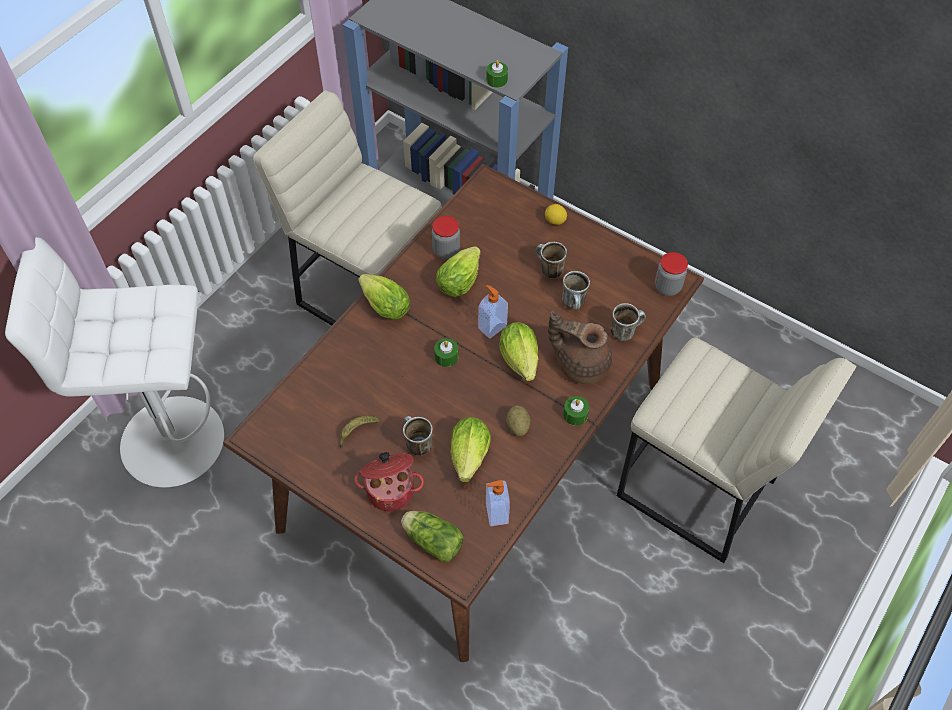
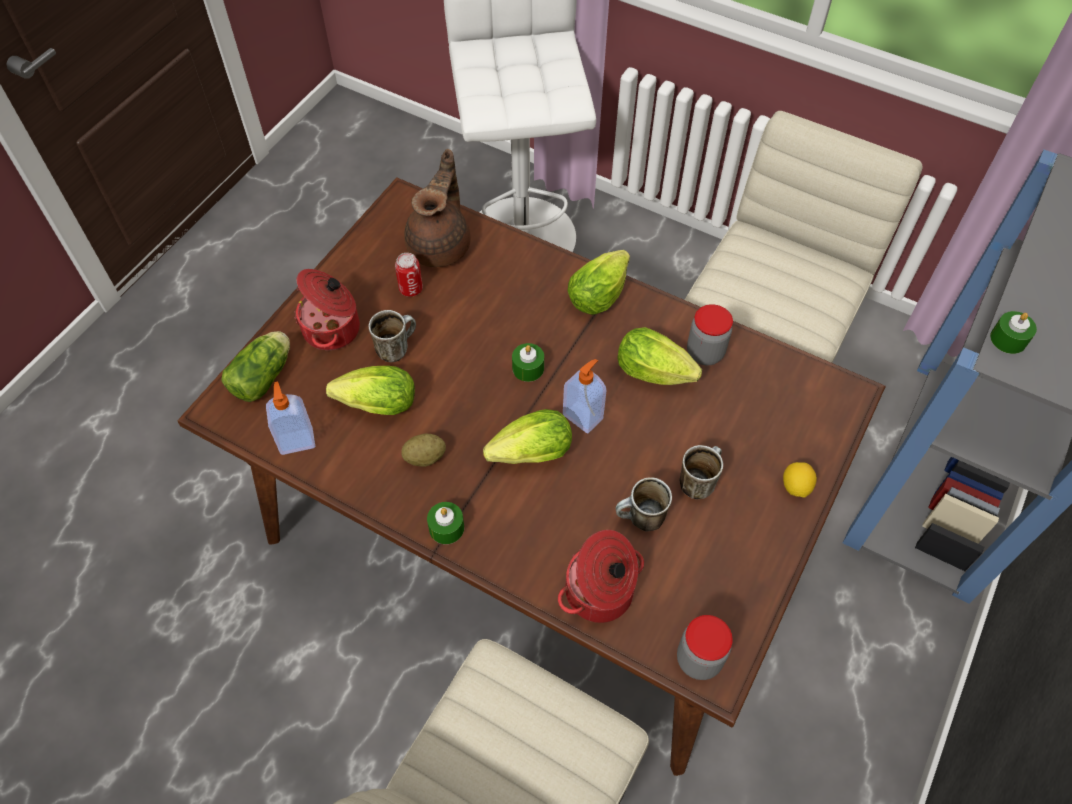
camera: 85 degrees right, 0 degrees up
(357, 432) = (411, 289): banana -> can
(580, 363) = (534, 532): brown teapot -> brown teapot (441, 245)
(625, 331) = (600, 594): mug -> cooking pot

